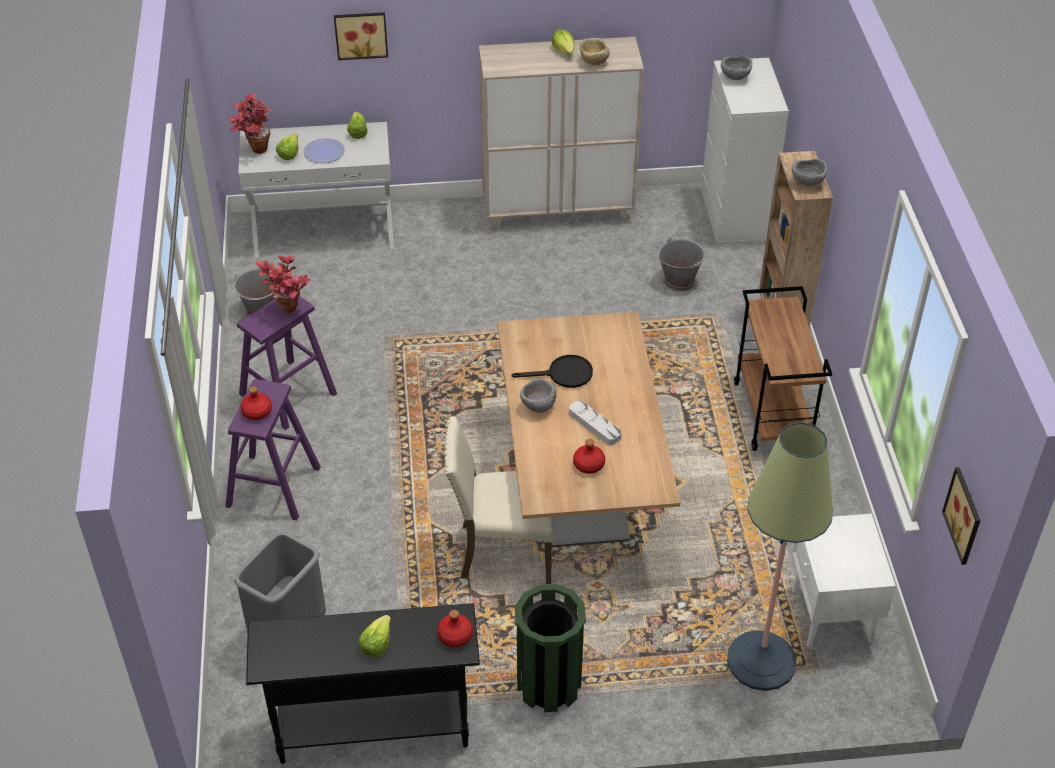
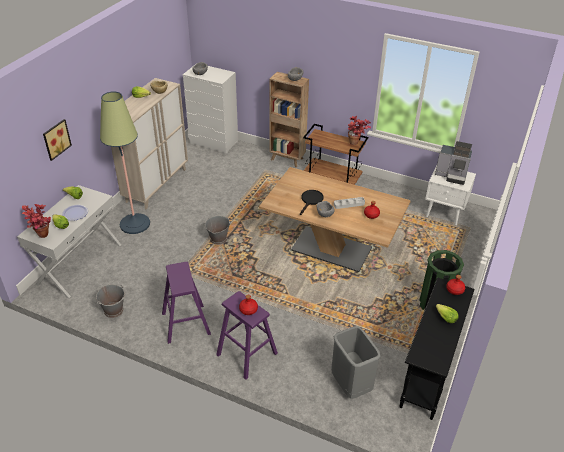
camera: 60 degrees left, 5 degrees down
(289, 312) = (184, 271): potted plant -> potted plant (356, 143)
(503, 551) = (350, 287): beige chair -> none
(679, 281) = (236, 172): grey bucket -> grey bucket (218, 239)
(761, 661) = (456, 239): floor lamp -> floor lamp (135, 224)
(850, 549) = (452, 175): none -> coffee machine
(965, 515) = (508, 117): picture -> none

